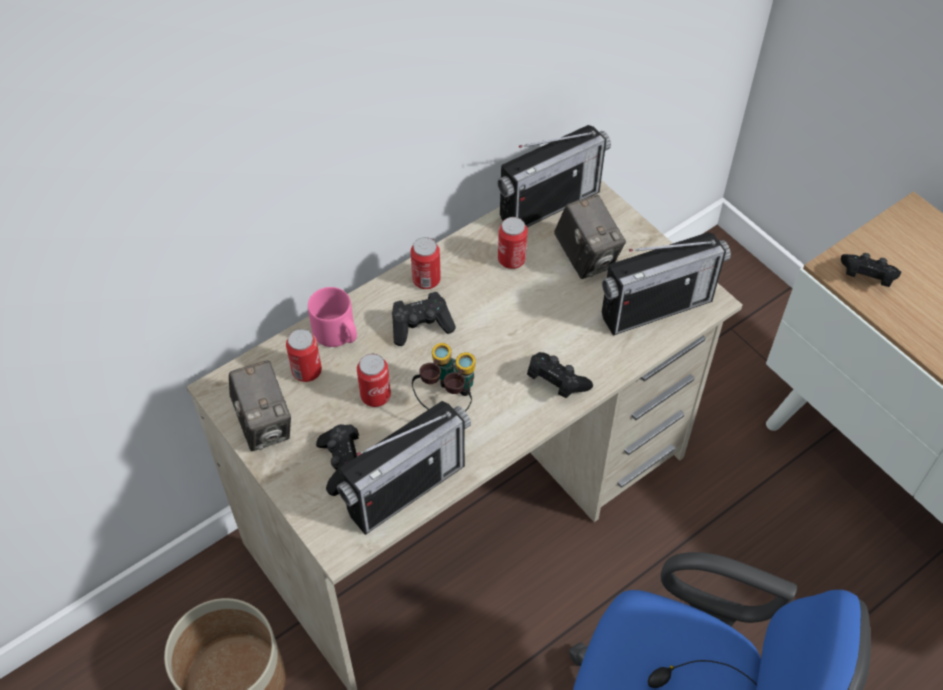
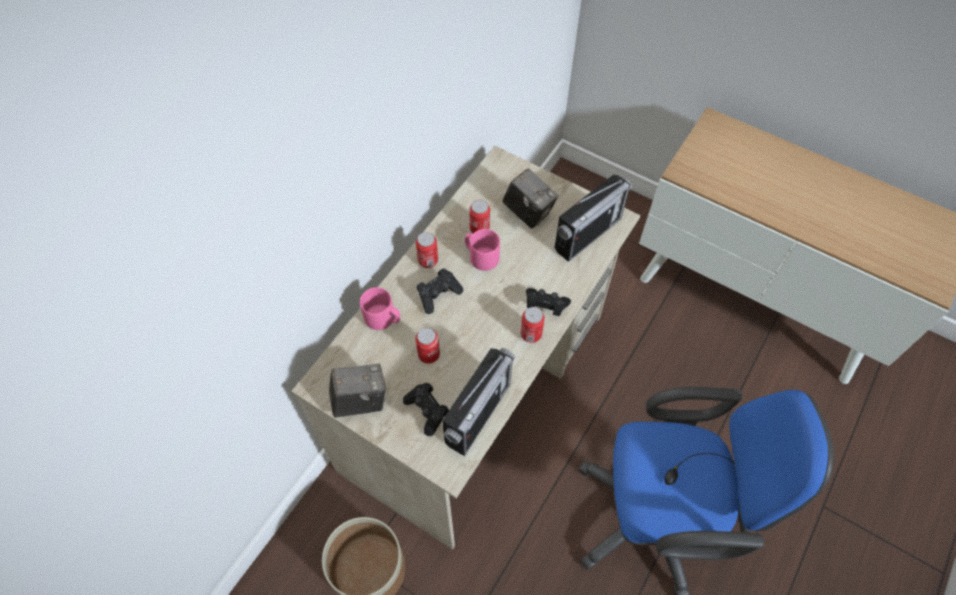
camera: 20 degrees left, 5 degrees up
(265, 424) = (360, 400): camera -> camera turned 60 degrees counterclockwise
(307, 371) = (373, 352): can -> can (531, 334)
(446, 402) = (479, 343): binoculars -> none
(498, 295) = (481, 257): none -> pink mug
(549, 204) = (488, 182): radio -> none
(866, 277) = (702, 173): black game controller -> none

